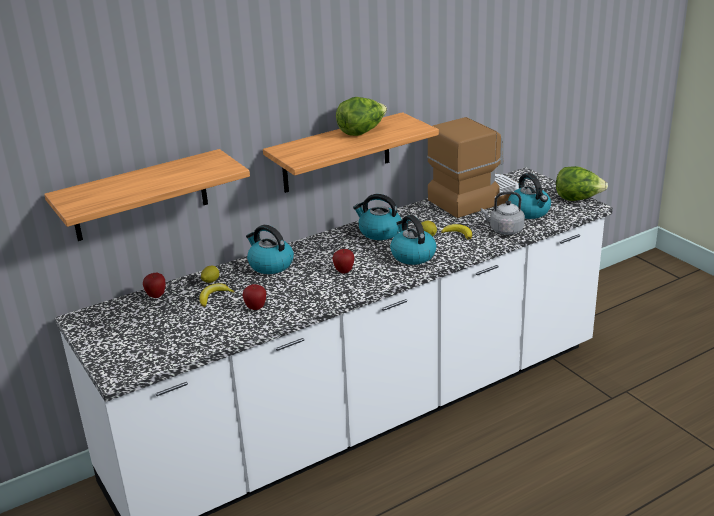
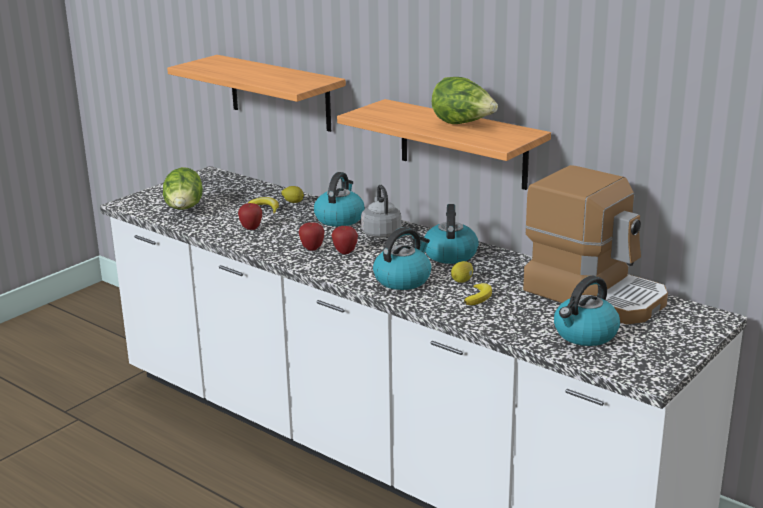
camera: 70 degrees right, 5 degrees down
(156, 295) = (257, 189): apple -> apple (312, 248)
(504, 230) = (512, 324): grey kettle -> grey kettle (380, 232)
(578, 199) = (664, 366): lettuce -> lettuce (184, 210)

